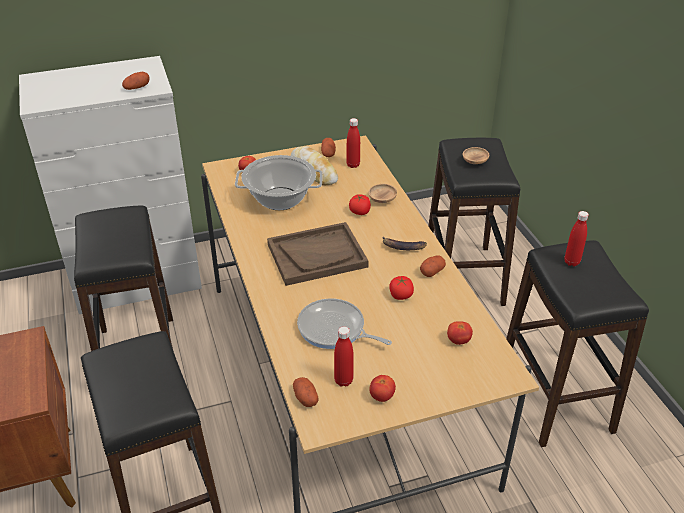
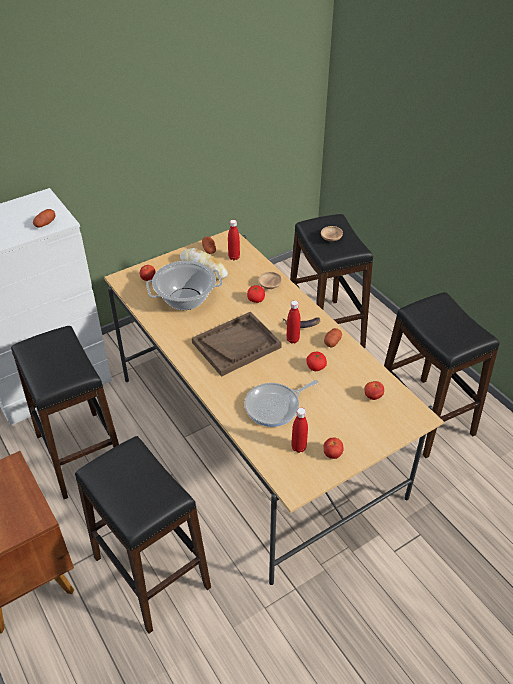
camera: 15 degrees left, 5 degrees up
(305, 398) = (275, 468): potato -> none
(334, 329) = (275, 406): frying pan -> frying pan turned 45 degrees counterclockwise
(571, 262) = (434, 314): red bottle -> red bottle (292, 339)

